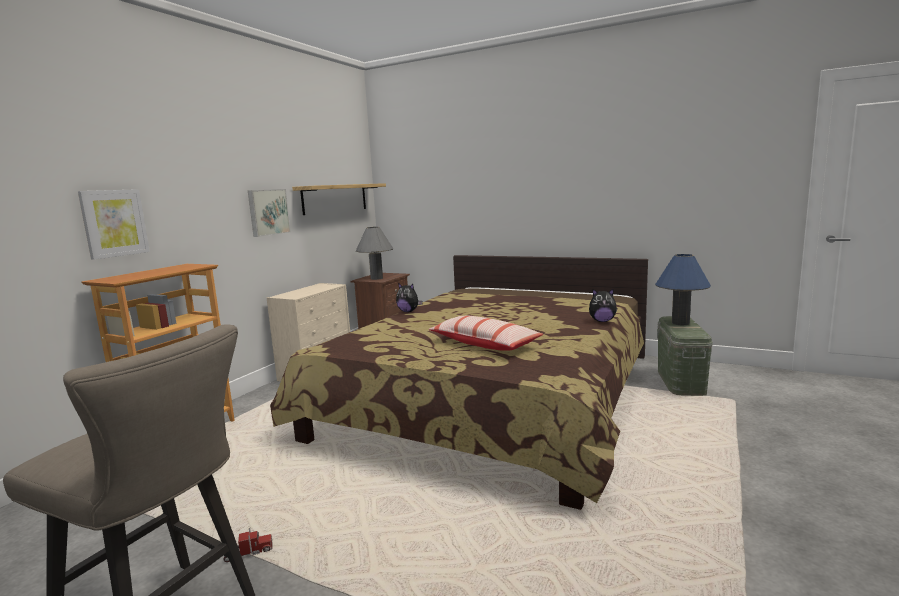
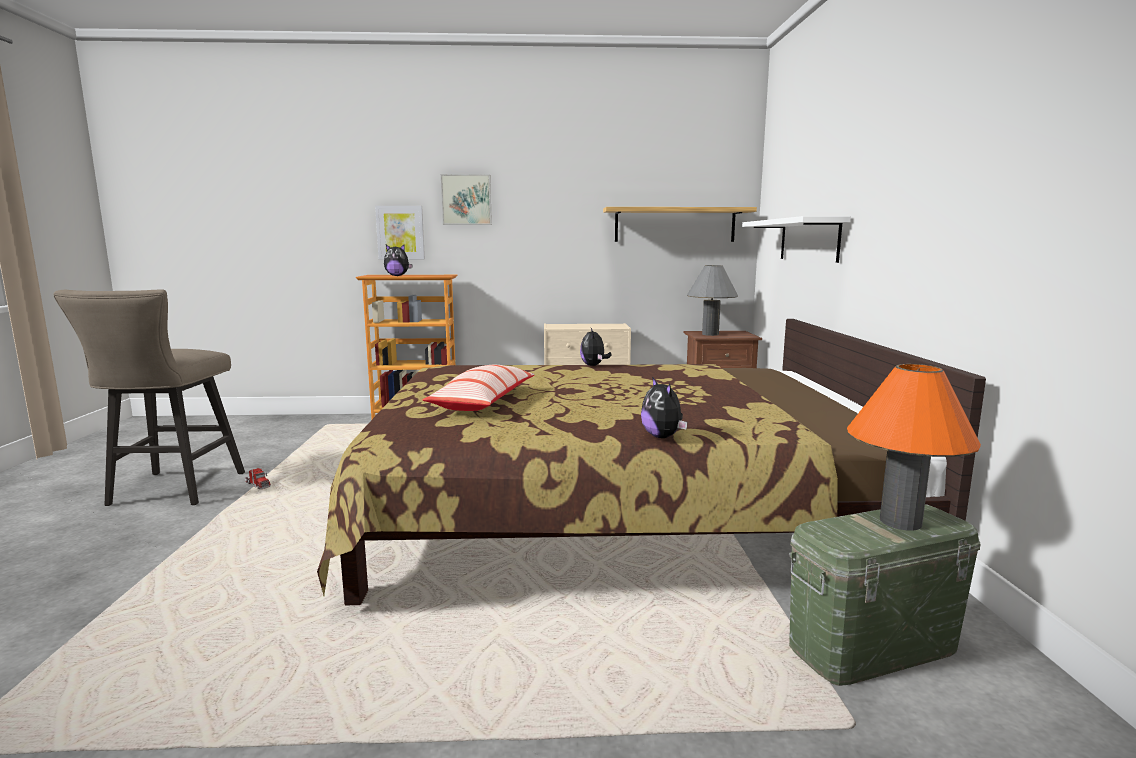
camera: 60 degrees right, 0 degrees up
(153, 274) = (397, 276): none -> plush toy
(268, 212) = (563, 234): picture -> picture (466, 200)
(457, 204) = (809, 240): none -> white shelf
(680, 323) = (900, 522): blue table lamp -> orange table lamp

